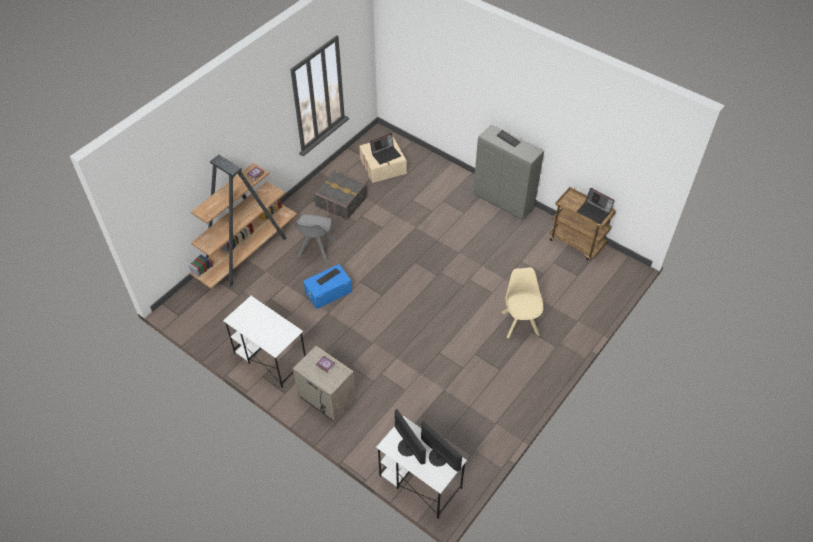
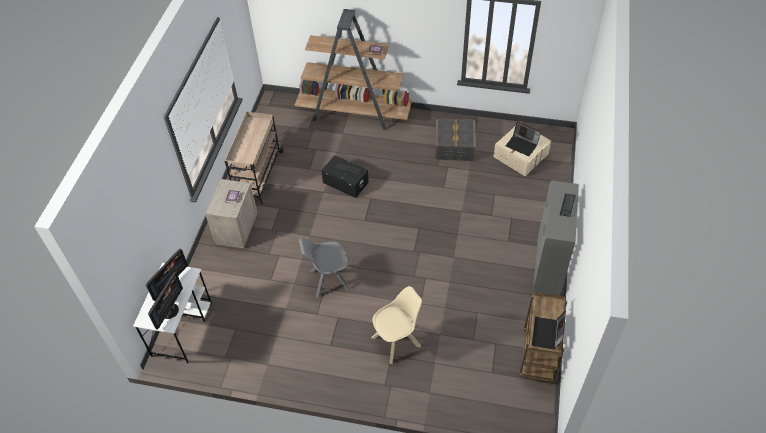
camera: 65 degrees right, 0 degrees up
(270, 357) = (257, 176): white desk -> beige cart
(315, 249) = (387, 153): grey chair -> grey chair (328, 280)
(328, 292) = (345, 182): blue storage box -> black storage box

